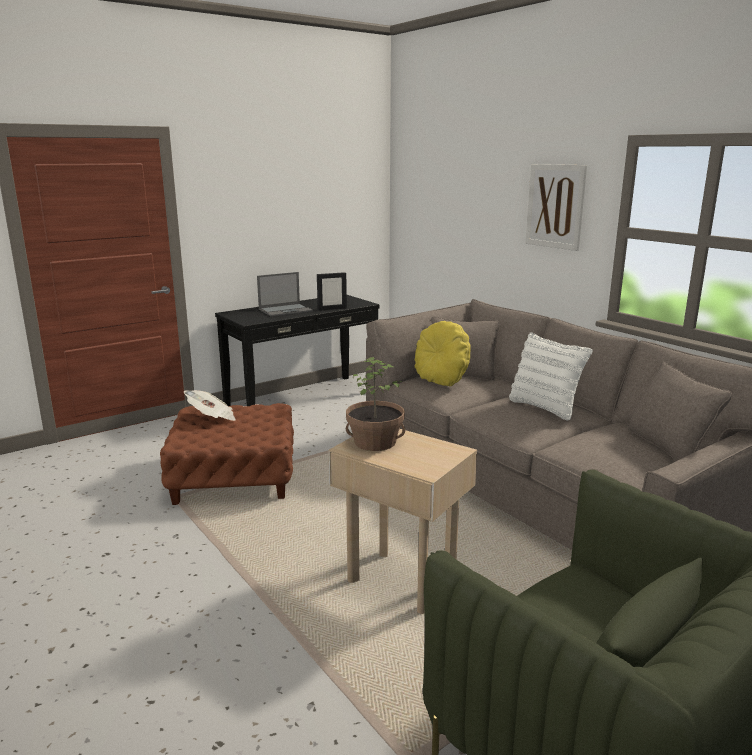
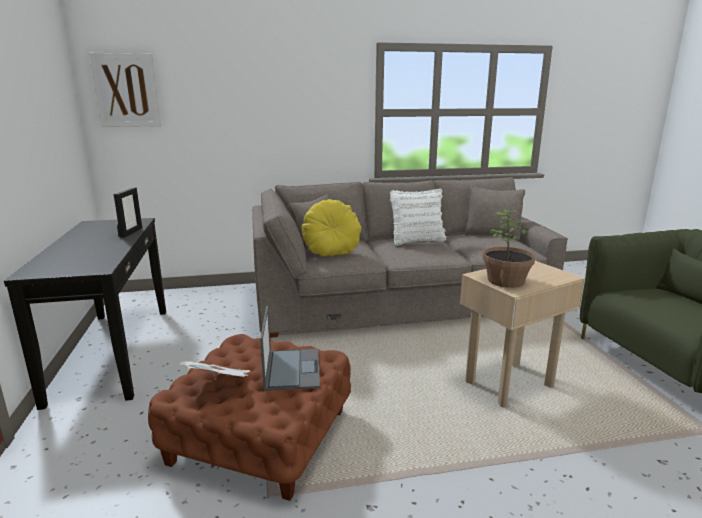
camera: 65 degrees left, 0 degrees up
(286, 310) = (89, 248): laptop -> laptop (292, 369)
(555, 206) = (317, 98): picture -> picture (126, 90)

